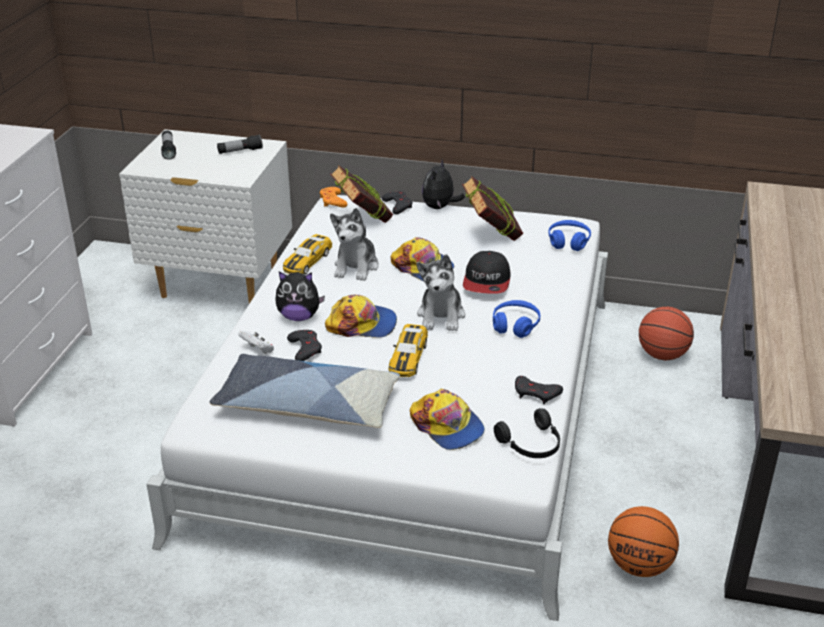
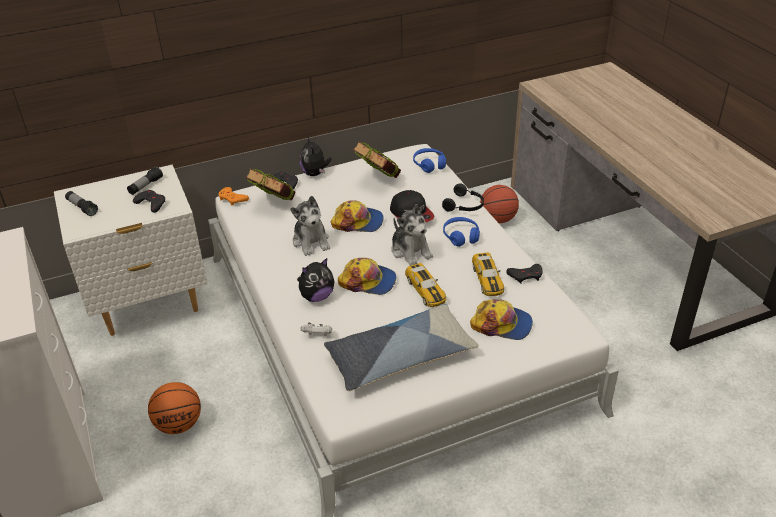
camera: 35 degrees left, 5 degrees up
(305, 348) = (350, 317): black game controller -> black game controller (151, 203)
(307, 261) = (271, 253): toy car -> toy car (487, 279)
(362, 324) = (368, 281): cap -> cap turned 45 degrees clockwise
(531, 445) = (561, 310): black headphones -> black headphones (465, 205)
(639, 565) = (618, 357): basketball -> basketball (179, 424)

